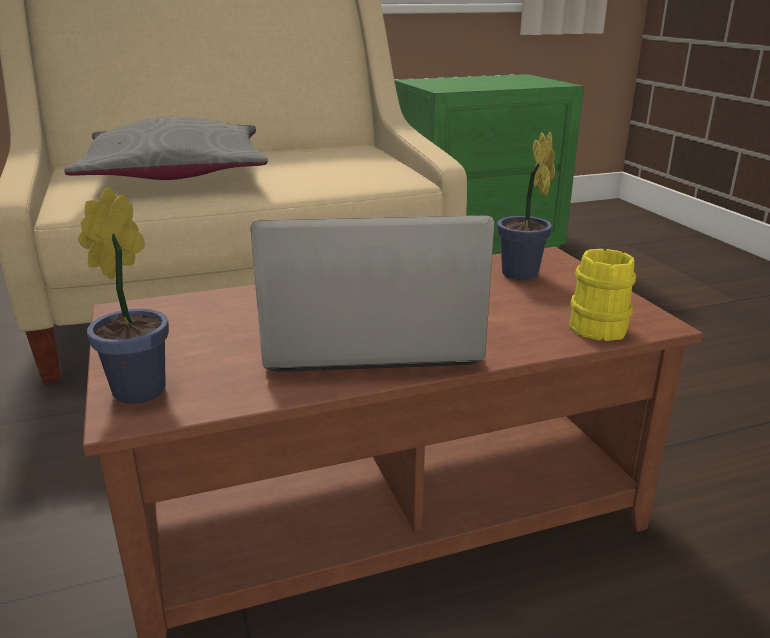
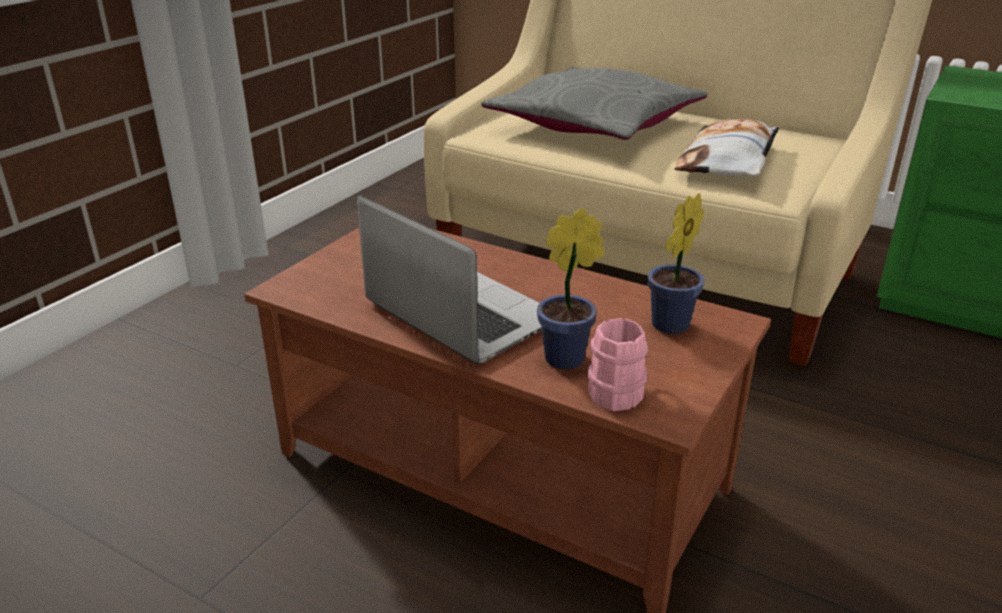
camera: 50 degrees right, 5 degrees up
(144, 387) = (310, 278): potted plant -> potted plant (570, 358)
(335, 170) = (728, 161): none -> pillow
(593, 324) = (620, 390): yellow mug -> pink mug

